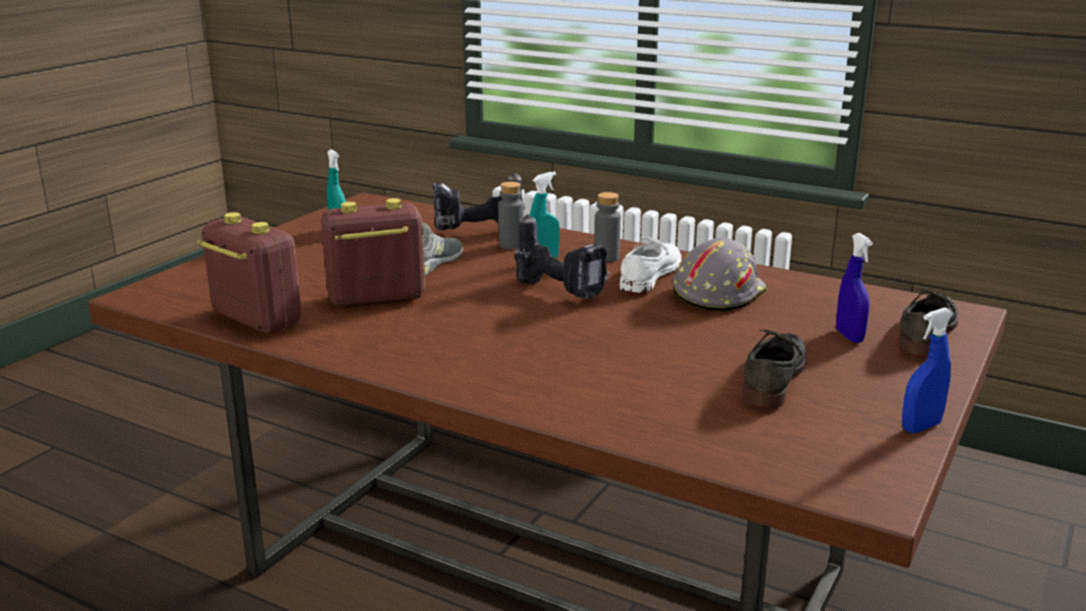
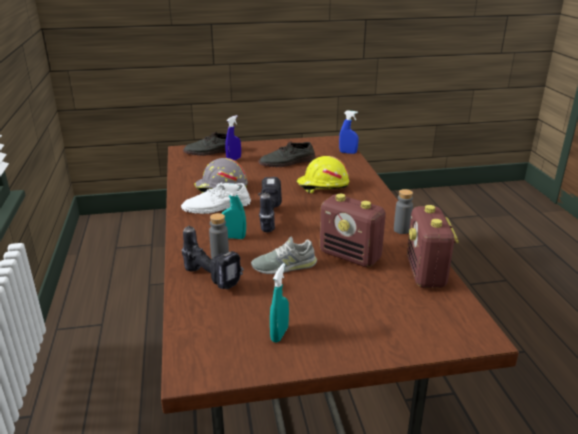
camera: 130 degrees left, 5 degrees up
(606, 258) = (206, 224): grey bottle -> grey bottle (401, 230)
(606, 363) = (322, 186): none -> yellow hard hat
(921, 427) = (288, 141): blue spray bottle -> blue spray bottle (348, 152)

